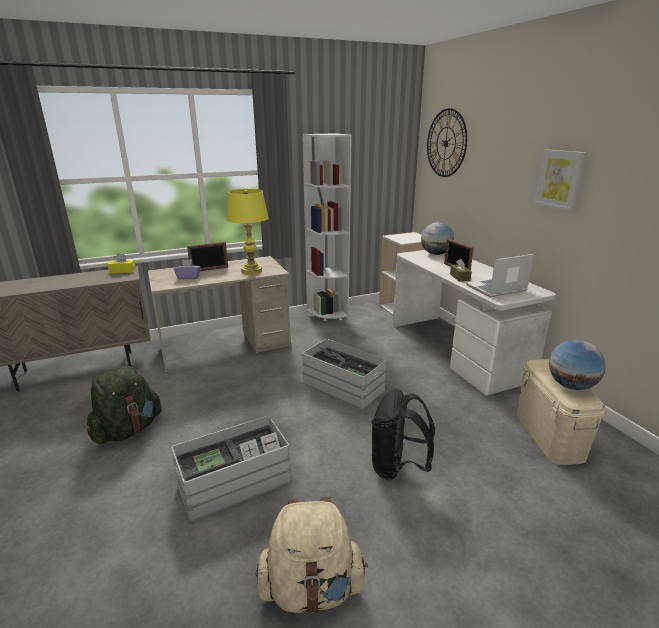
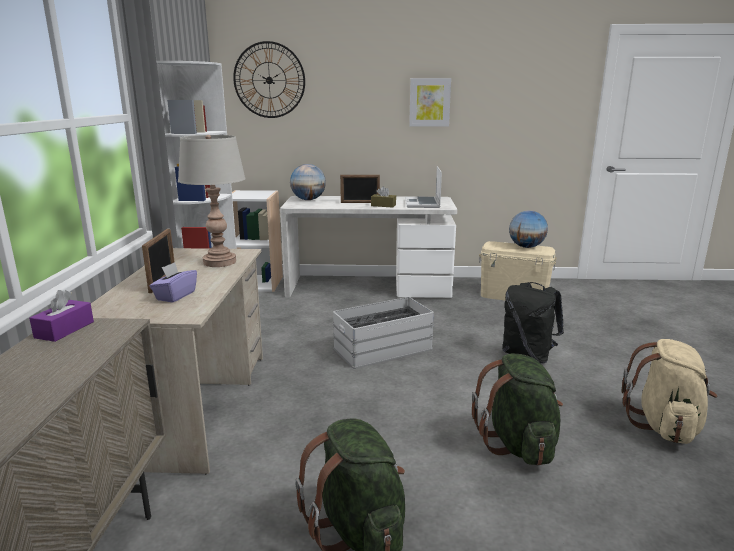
camera: 65 degrees left, 5 degrees down
(122, 271) = (64, 329): yellow tissue box -> purple tissue box
(234, 481) = (518, 444): grey storage box -> green backpack
(251, 271) = (219, 262): yellow table lamp -> grey table lamp

